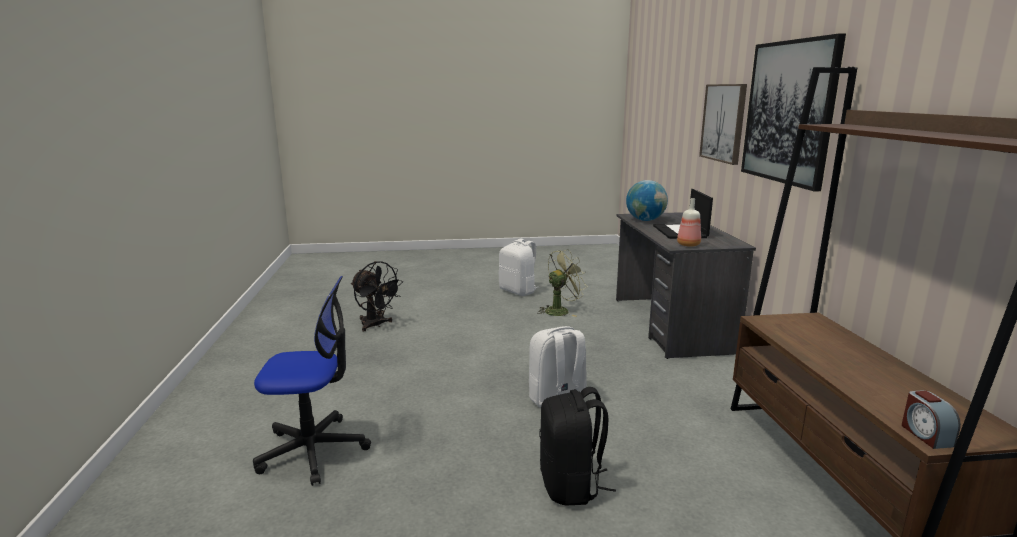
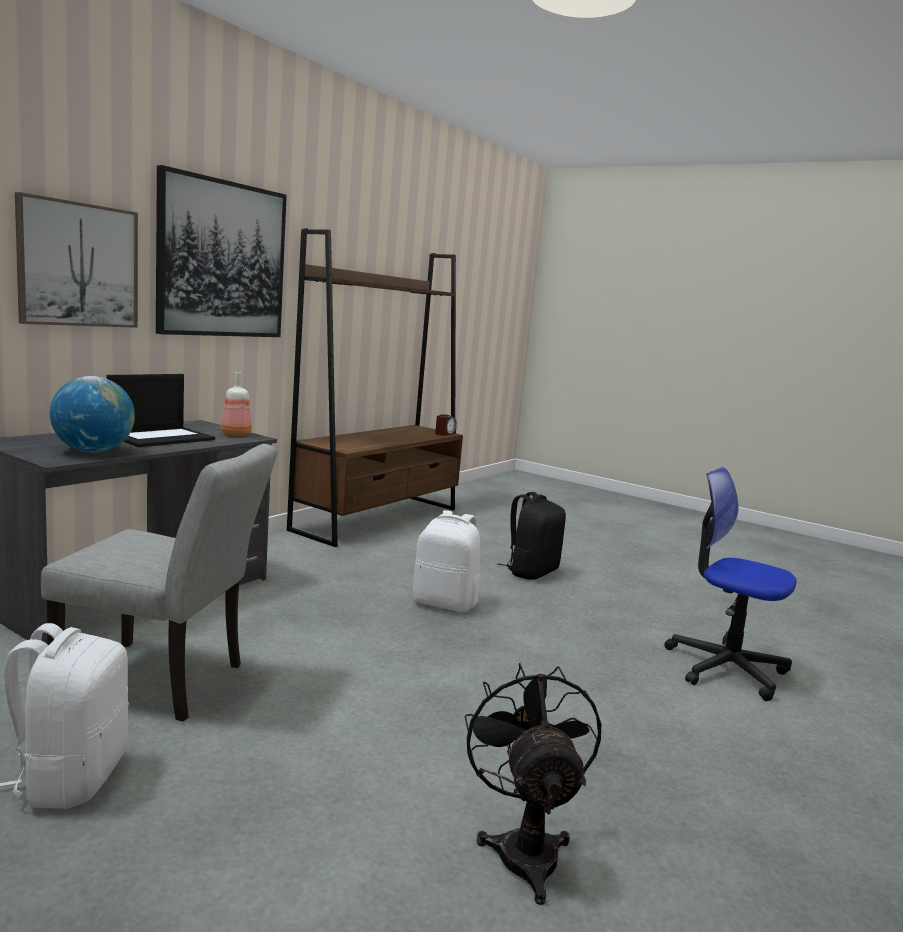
camera: 140 degrees left, 5 degrees down
(560, 310) = (164, 682): green fan -> grey chair

